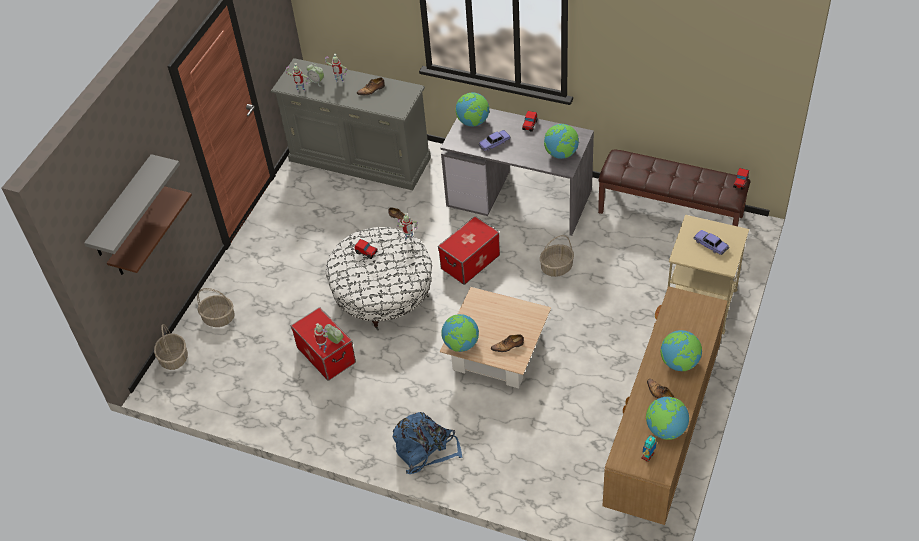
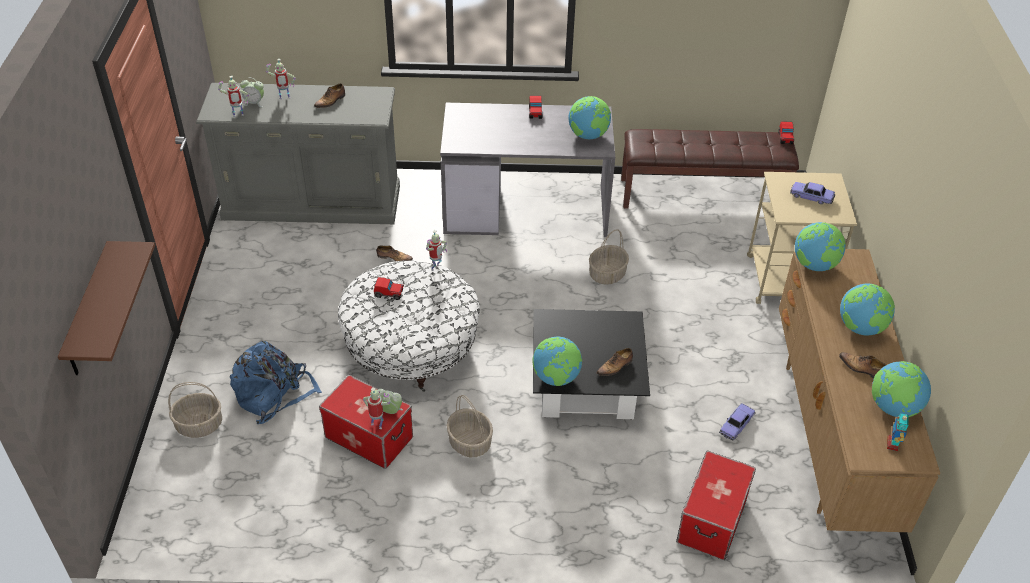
camera: 25 degrees left, 5 degrees down
(122, 208) = (66, 270): grey shelf -> none
(174, 358) = (154, 493): basket -> basket (470, 443)
(425, 449) = (555, 523): blue backpack -> blue backpack (274, 394)
(470, 262) = (502, 288): storage box -> storage box (712, 520)
(473, 122) = (466, 120): globe -> globe (815, 265)
(494, 143) = (504, 138): toy car -> toy car (736, 425)
(497, 352) = (586, 384): beige coffee table -> black coffee table

